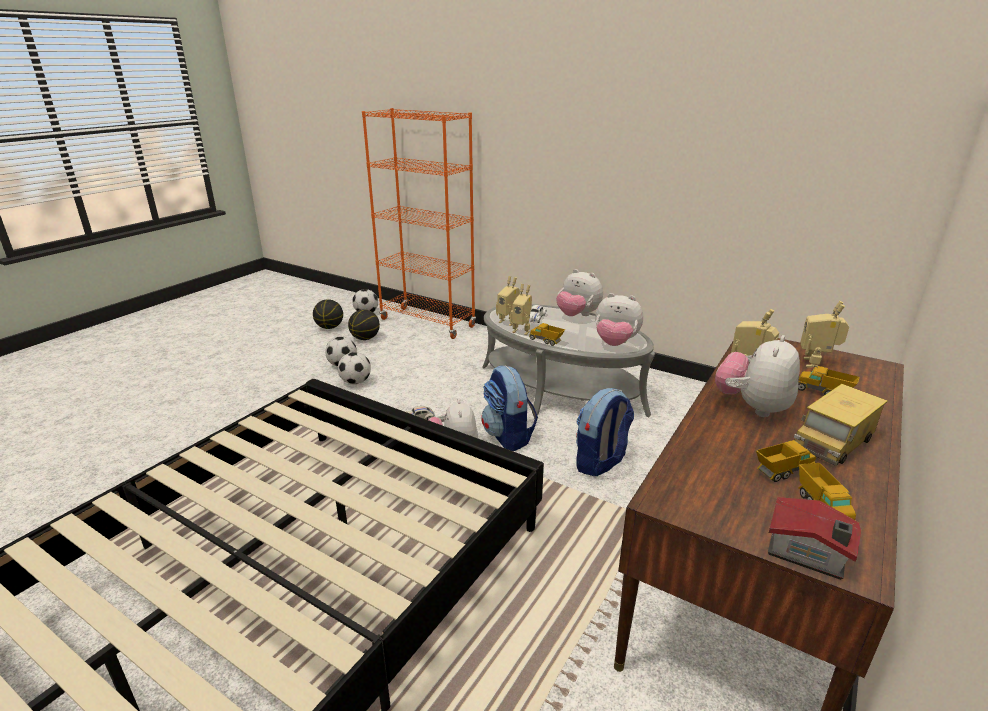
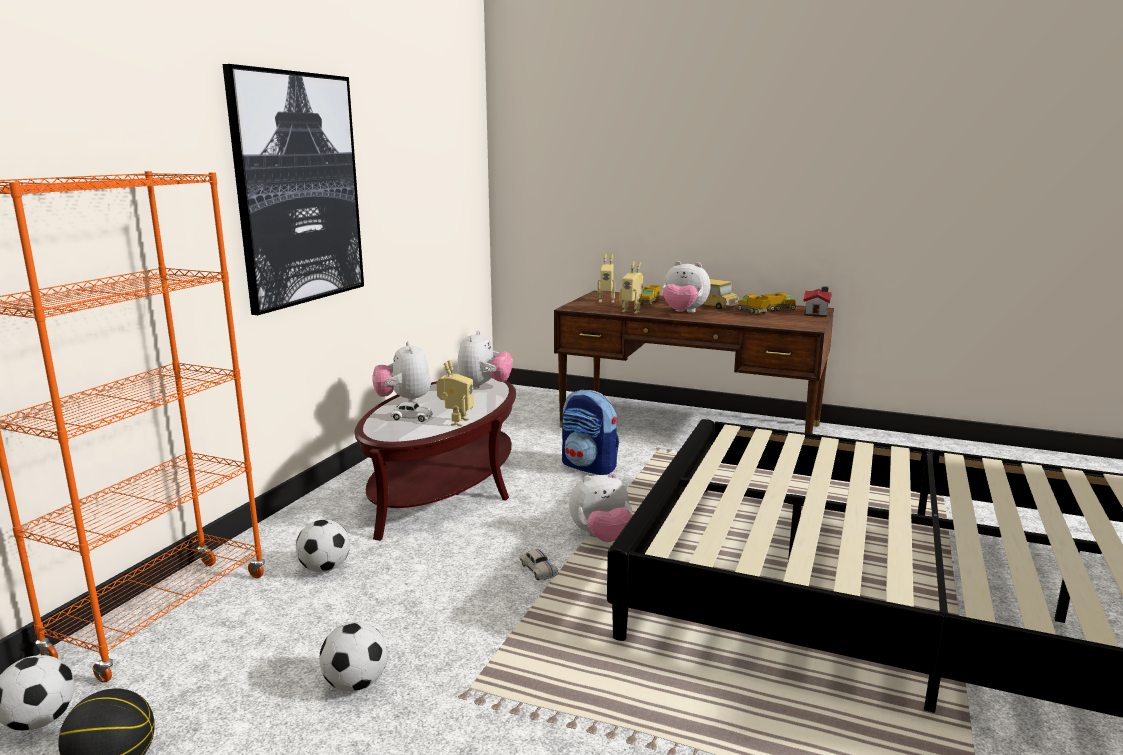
camera: 100 degrees left, 10 degrees down
(356, 382) = (430, 649): football -> football (325, 568)
(365, 338) = (218, 684): basketball -> none
(508, 321) = (426, 429): toy robot -> none
(508, 436) = (560, 509): backpack -> none
(546, 341) = (485, 410): toy truck -> none
(560, 389) = (444, 487): grey coffee table -> brown coffee table
(577, 315) = (404, 400): plush toy -> plush toy turned 135 degrees clockwise
(589, 137) = (299, 189): none -> picture

